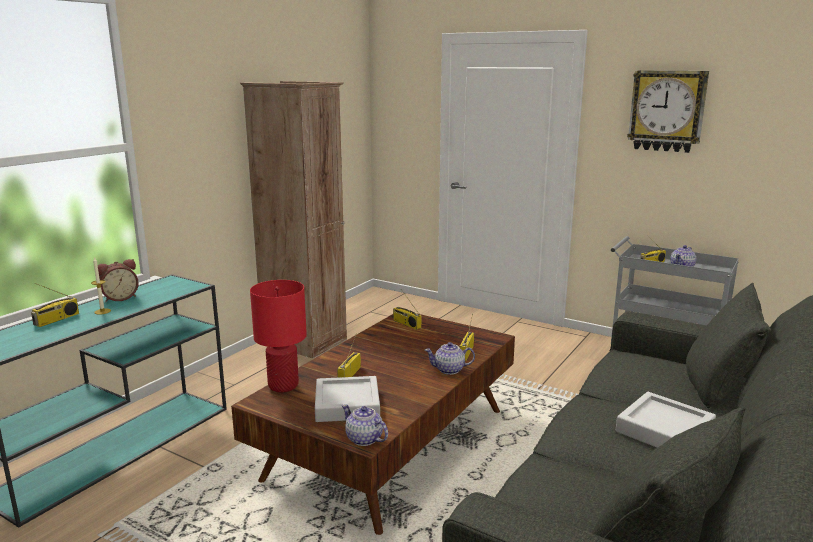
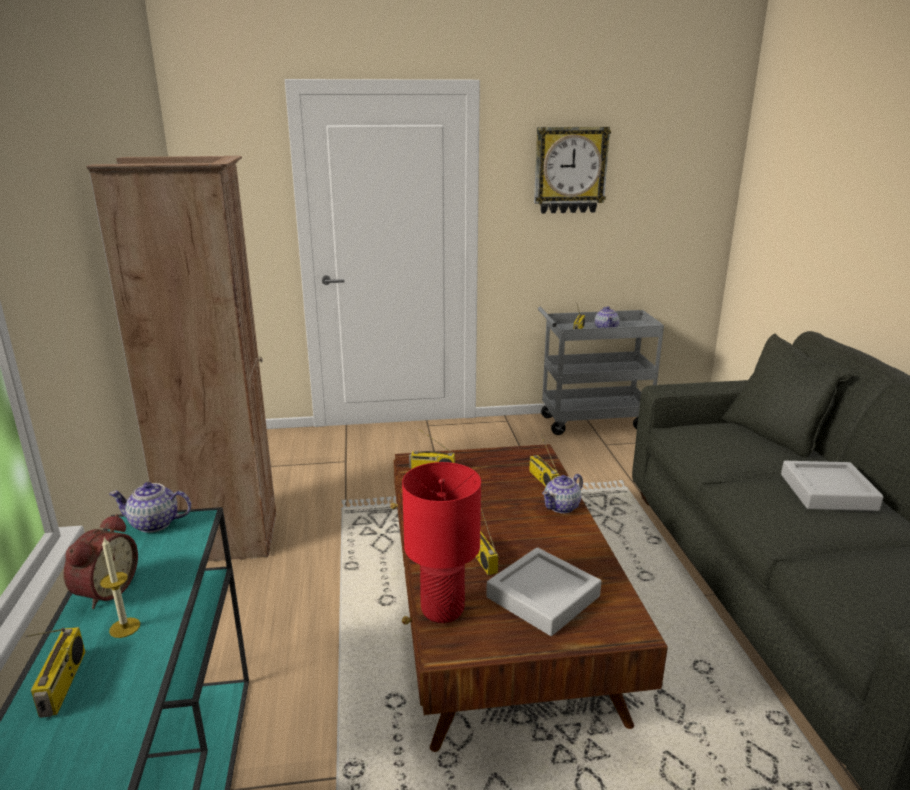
camera: 40 degrees left, 5 degrees up
(364, 439) = (627, 628): teapot -> teapot (155, 524)

